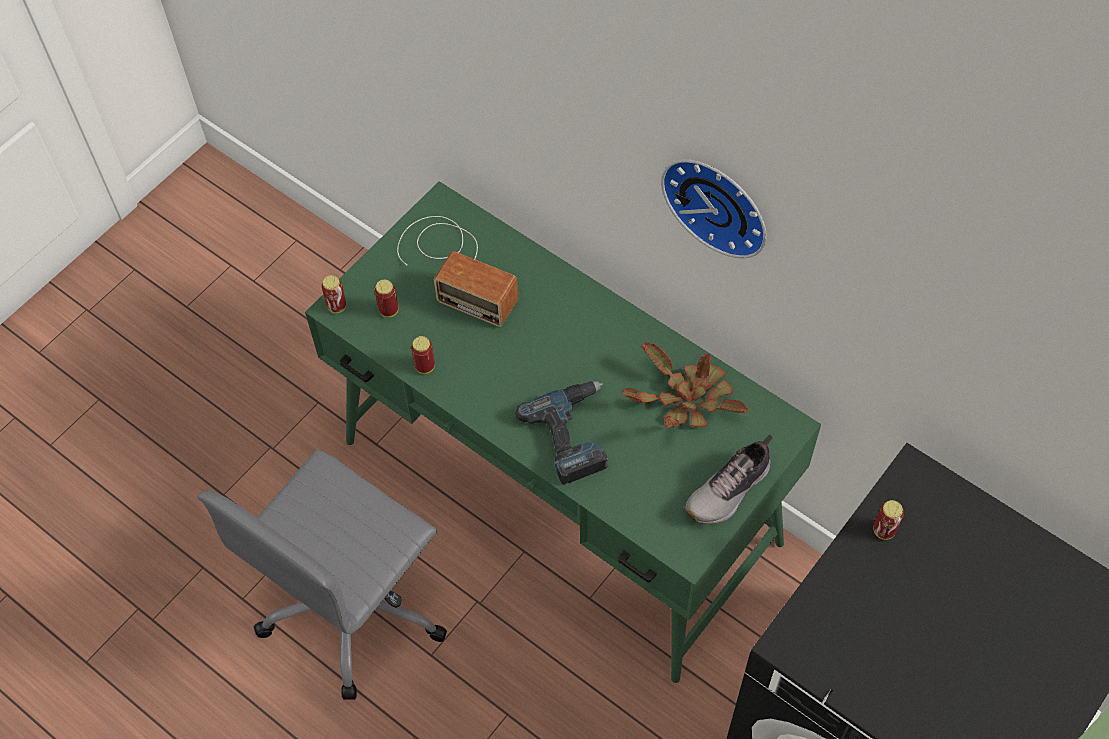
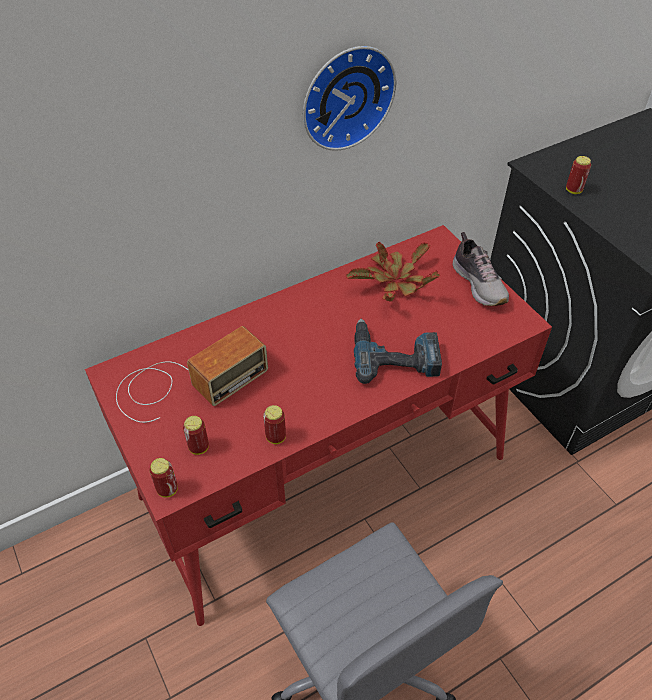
camera: 70 degrees left, 10 degrees down
(560, 492) = (326, 477): green desk -> red desk

